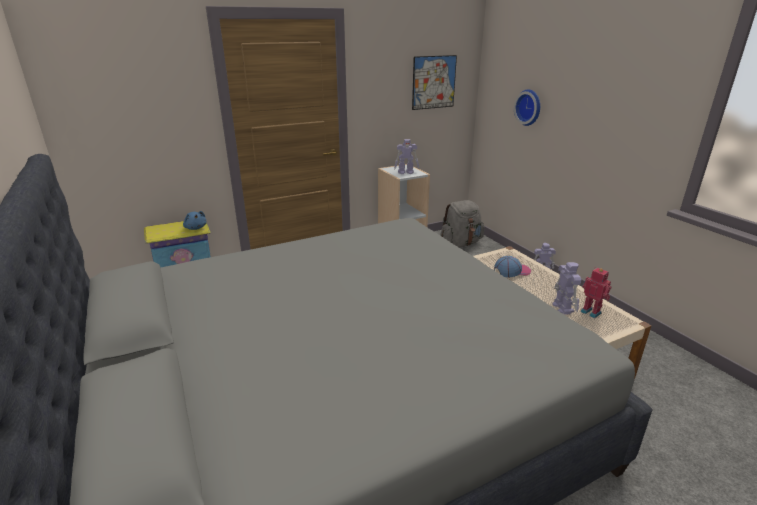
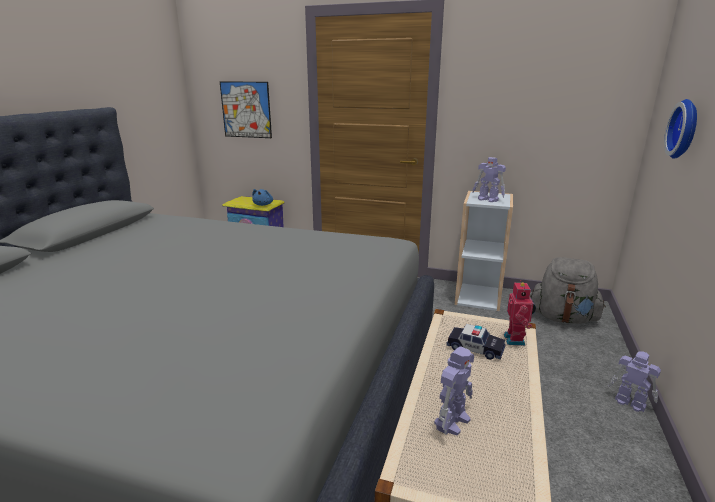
camera: 45 degrees right, 5 degrees down
(434, 82) = (568, 91): picture -> picture (246, 110)
(512, 271) = (475, 348): cap -> toy car
(591, 312) = (484, 452): toy robot -> toy robot (516, 340)

